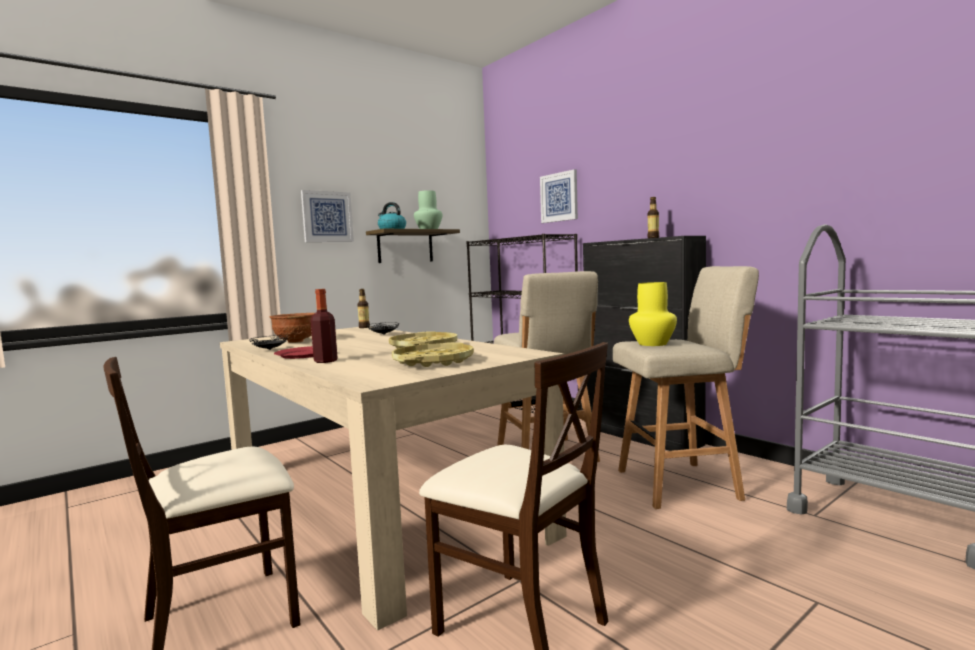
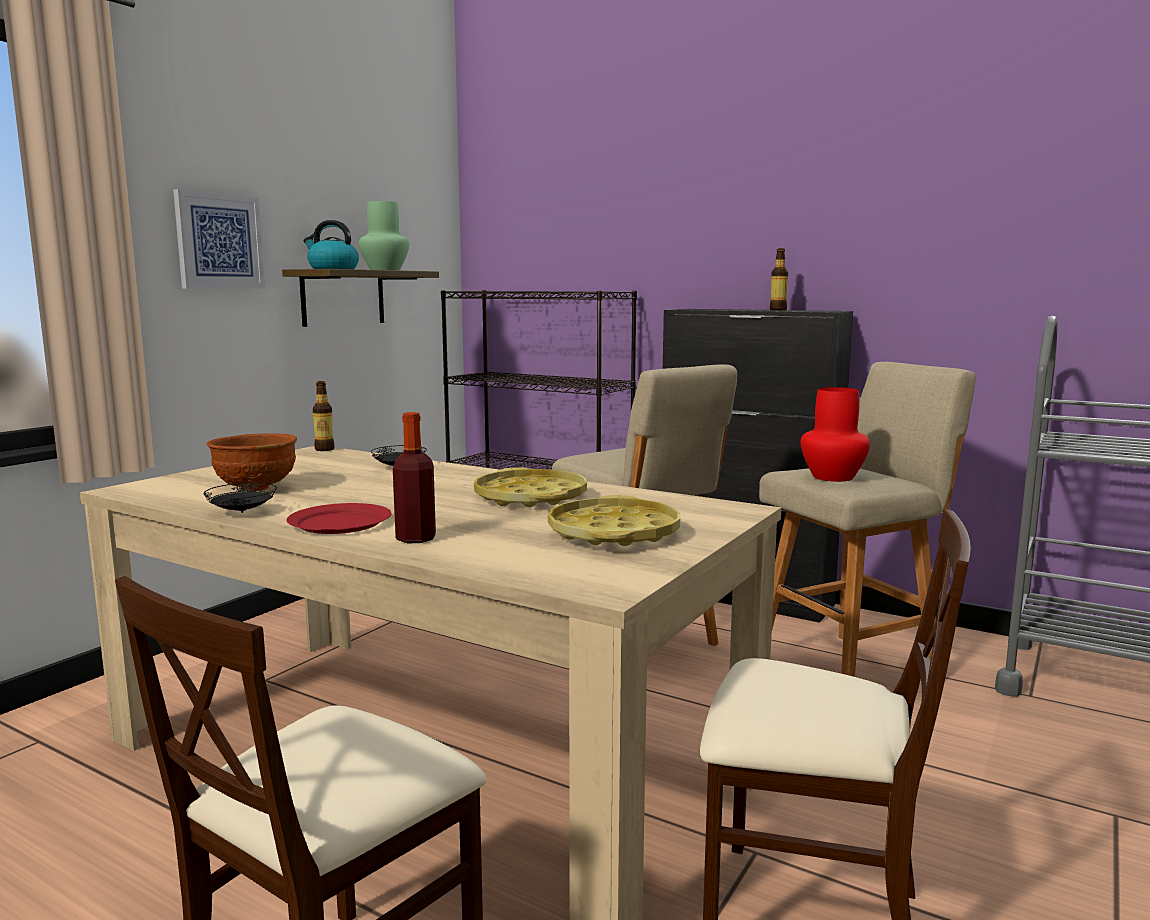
camera: 20 degrees left, 5 degrees up
(559, 197) = (604, 229): picture -> none
(652, 344) = (832, 477): yellow vase -> red vase

